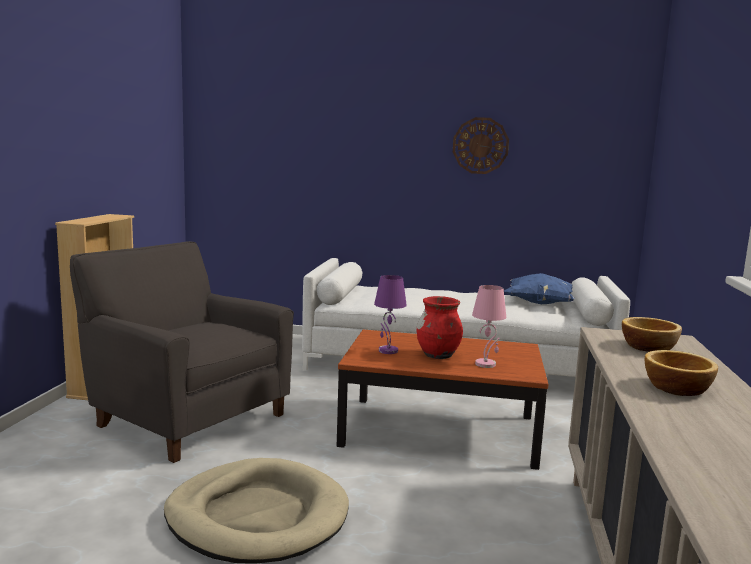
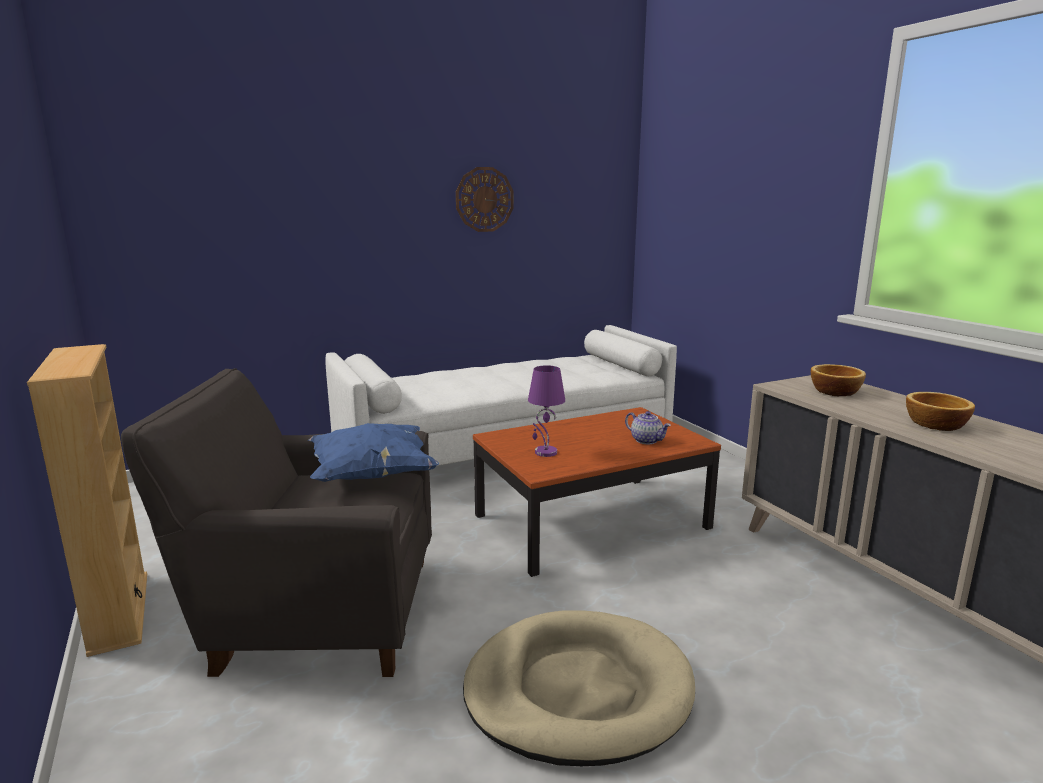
camera: 35 degrees left, 5 degrees up
(438, 355) = (595, 443): red vase -> none
(485, 364) = (647, 440): pink table lamp -> teapot
(539, 304) = (571, 364): blue pillow -> blue pillow (372, 476)

